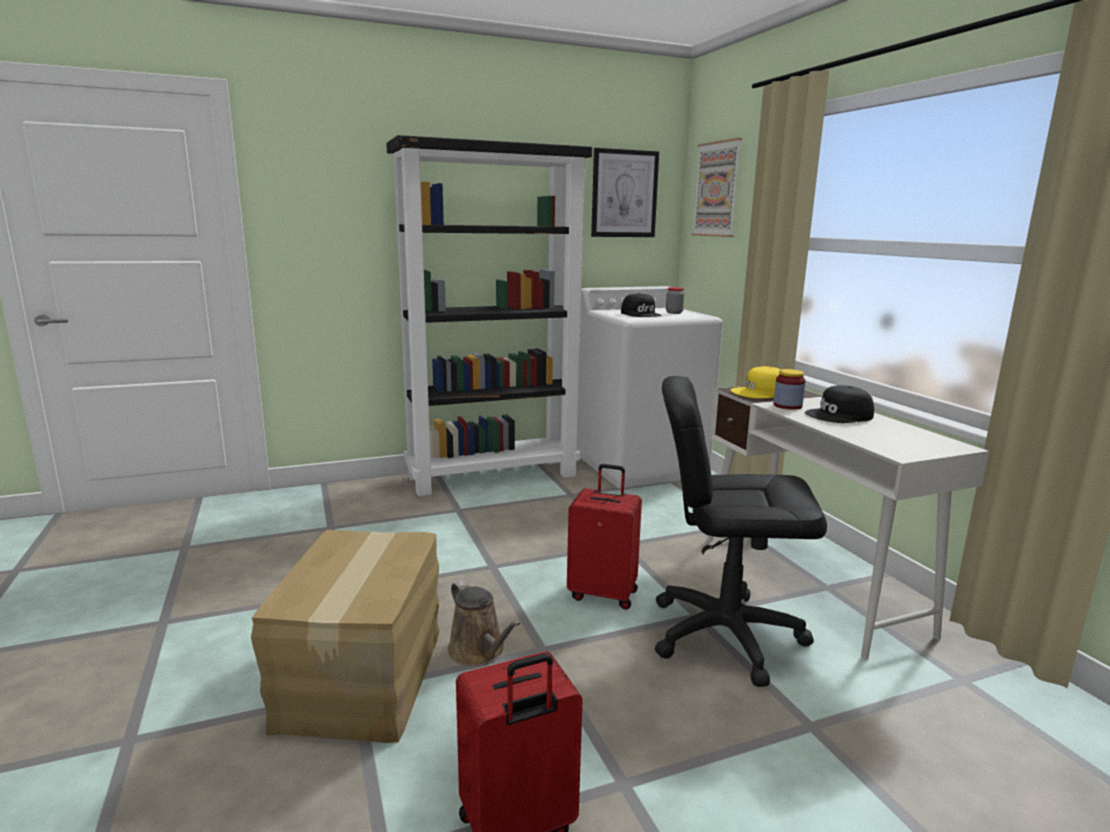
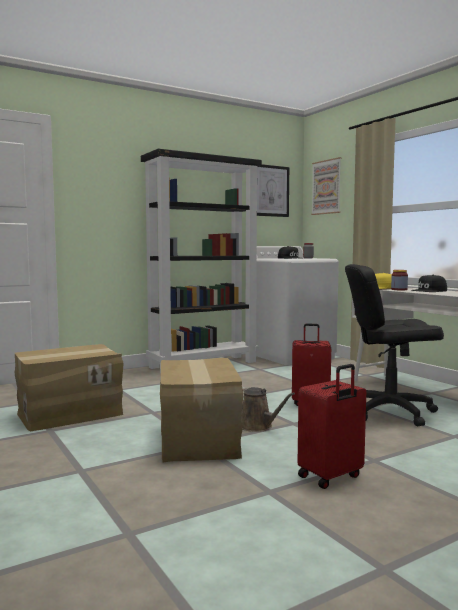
camera: 10 degrees left, 10 degrees down
(220, 581) = (69, 413): none -> cardboard box

